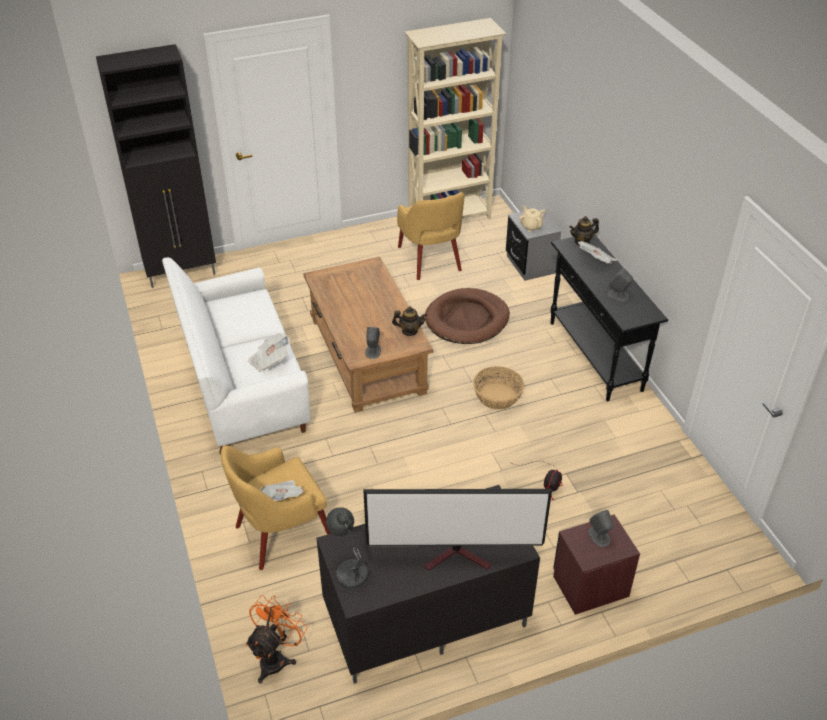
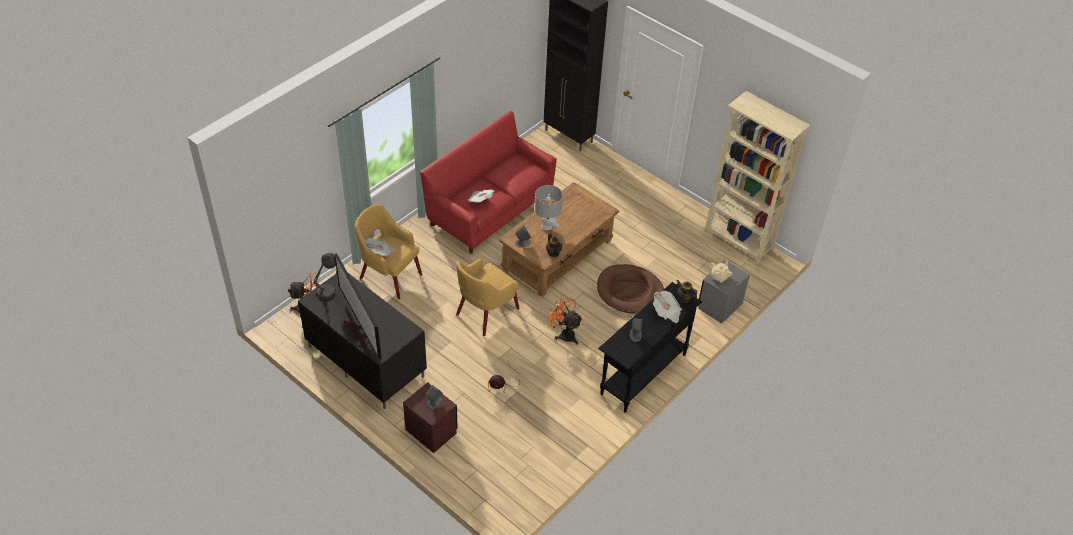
camera: 60 degrees right, 5 degrees up
(243, 386) = (490, 209): white sofa -> red sofa
(361, 321) = (547, 226): none -> grey table lamp
(430, 260) = (680, 248): yellow armchair -> yellow armchair (486, 312)
(498, 396) = (564, 334): basket -> orange fan

